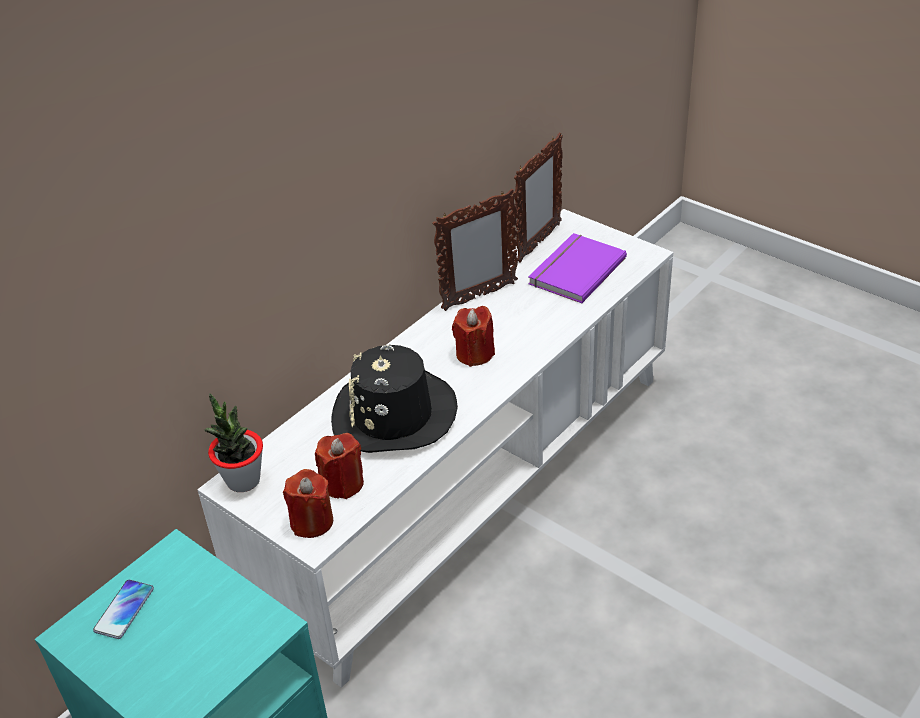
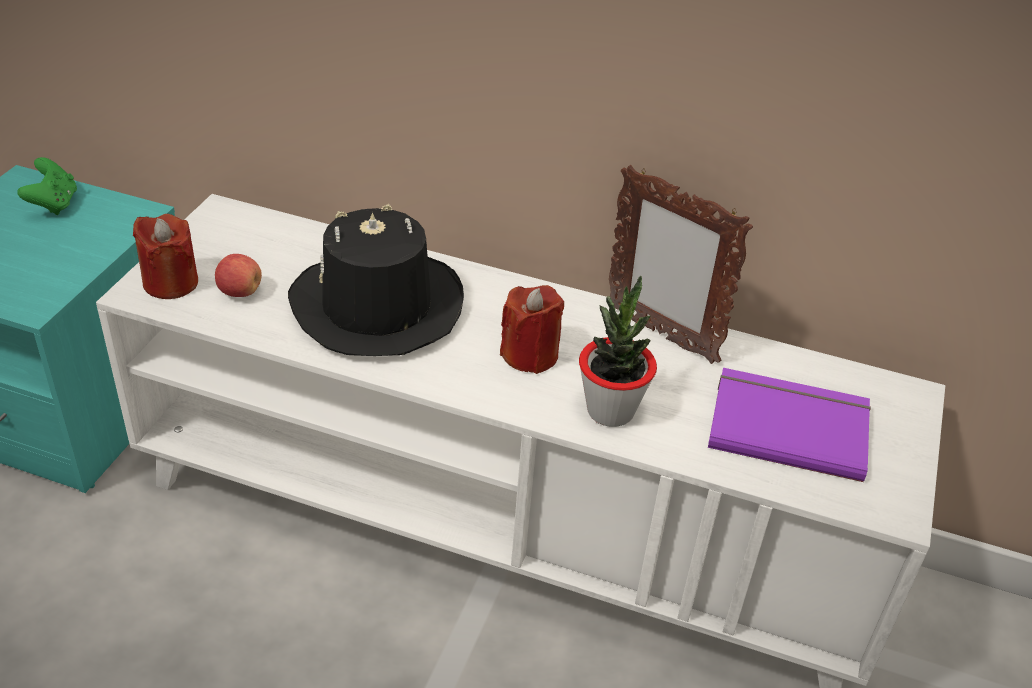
camera: 65 degrees right, 0 degrees up
(124, 610) = (53, 204): phone -> green game controller
(243, 480) = (230, 219): potted plant -> potted plant (610, 410)
(342, 483) = (240, 292): red candle -> apple
(538, 243) = (830, 372): picture frame -> none

